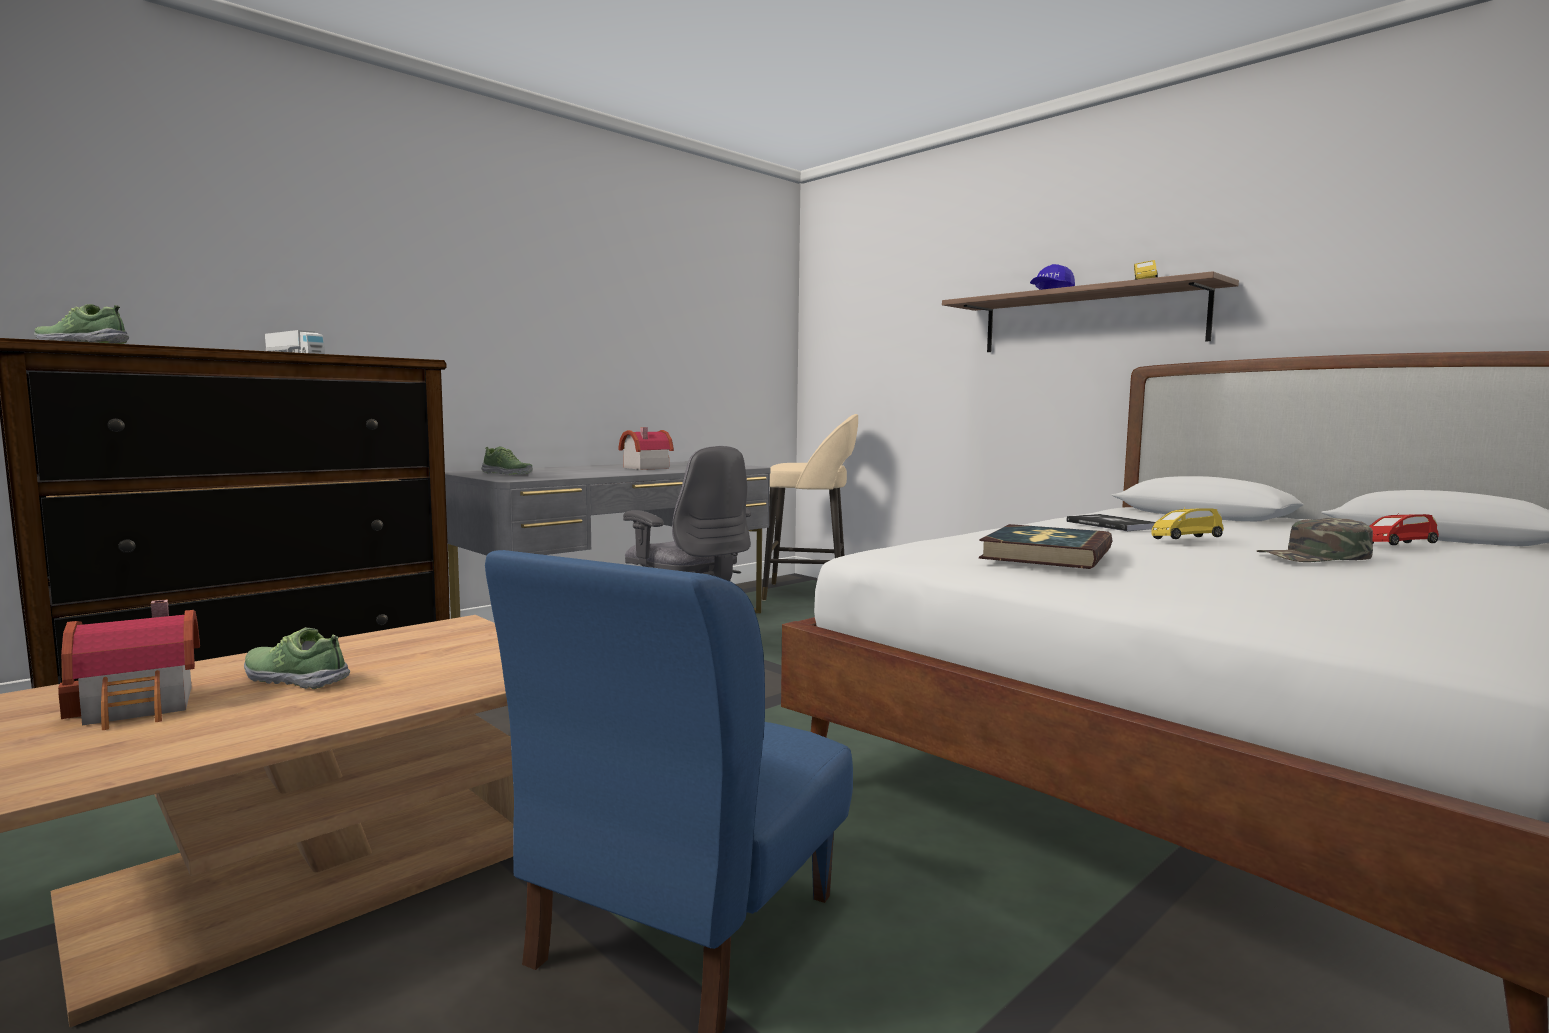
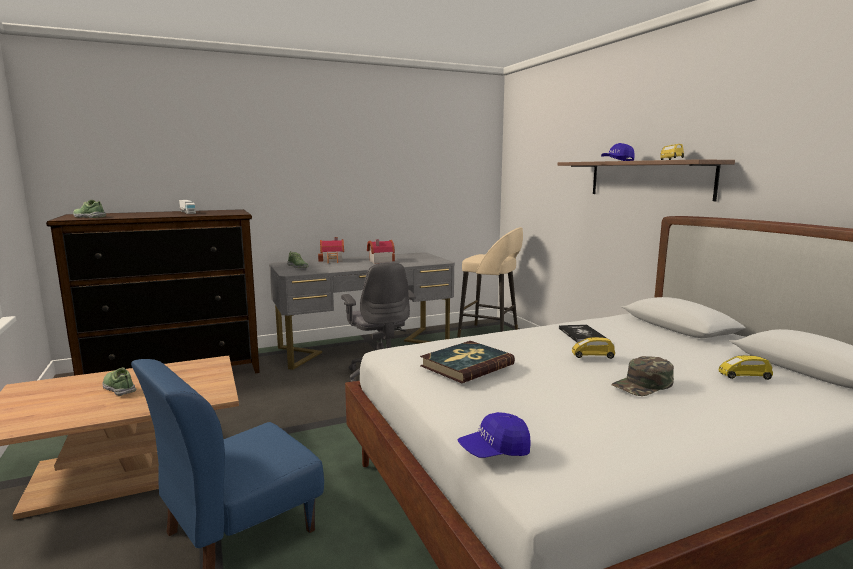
camera: 20 degrees right, 5 degrees up
(143, 706) = (56, 397): toy house -> toy house (333, 261)
(1315, 557) = (643, 385): green cap -> green cap turned 45 degrees counterclockwise
(1317, 627) = (494, 451): none -> blue cap
(1398, 546) = (743, 377): red toy car -> yellow toy car

